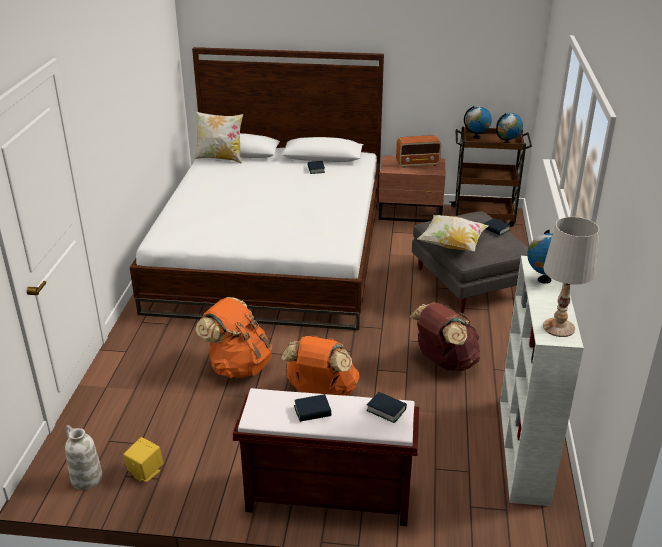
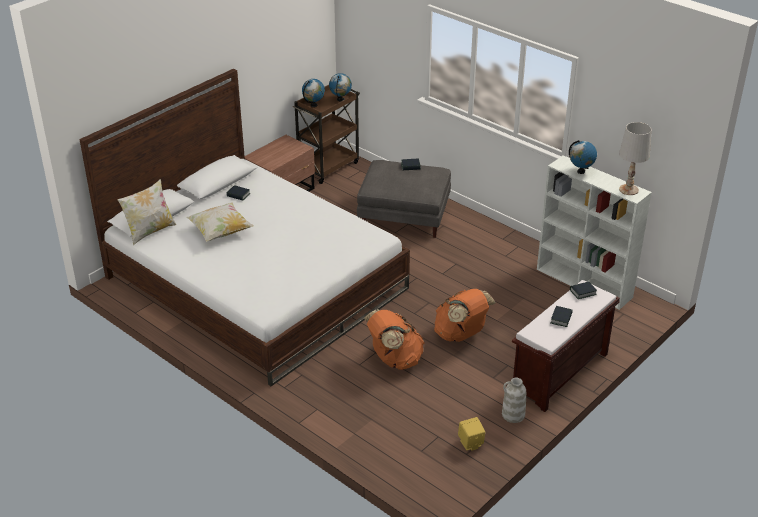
camera: 55 degrees left, 5 degrees up
(86, 478) = (452, 474): white vase -> white vase (513, 415)
(418, 163) = (279, 149): radio -> none
(444, 362) = (479, 271): brown backpack -> none
(452, 245) = (408, 193): pillow -> pillow (220, 232)

